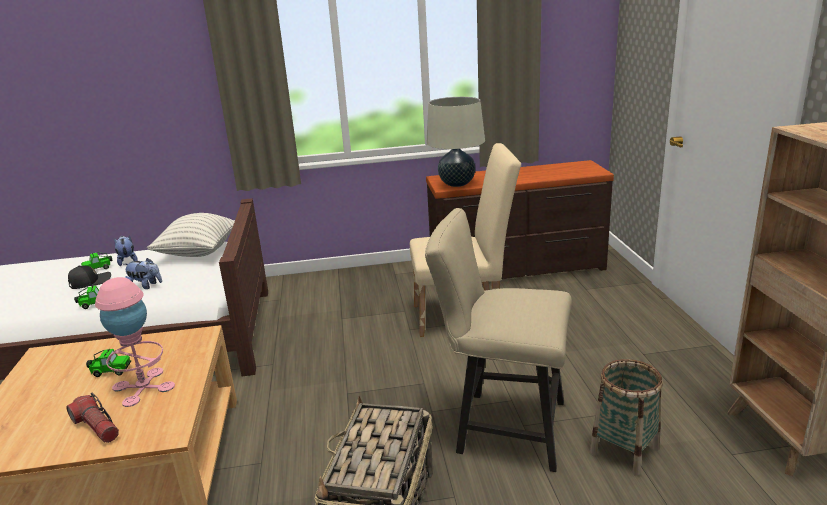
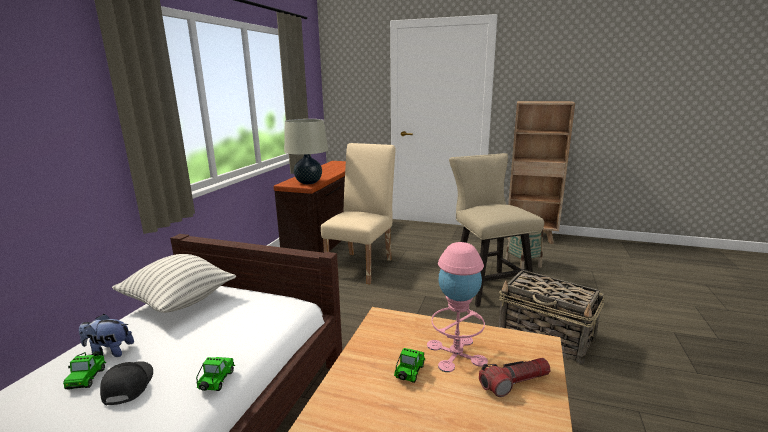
camera: 65 degrees left, 5 degrees down
(146, 286) = (220, 340): plush toy -> none
(502, 427) = (487, 285): beige chair -> beige chair turned 120 degrees clockwise

